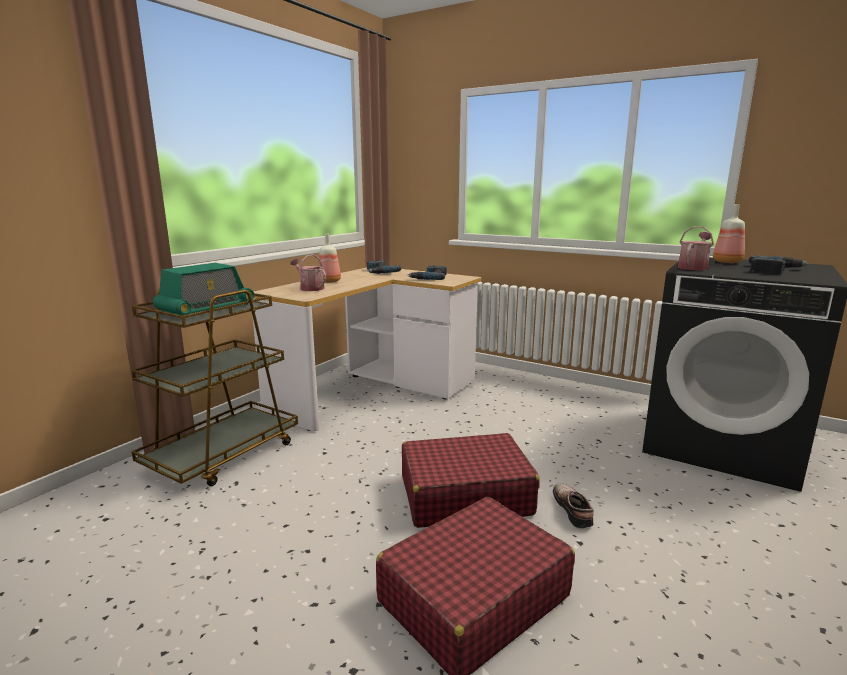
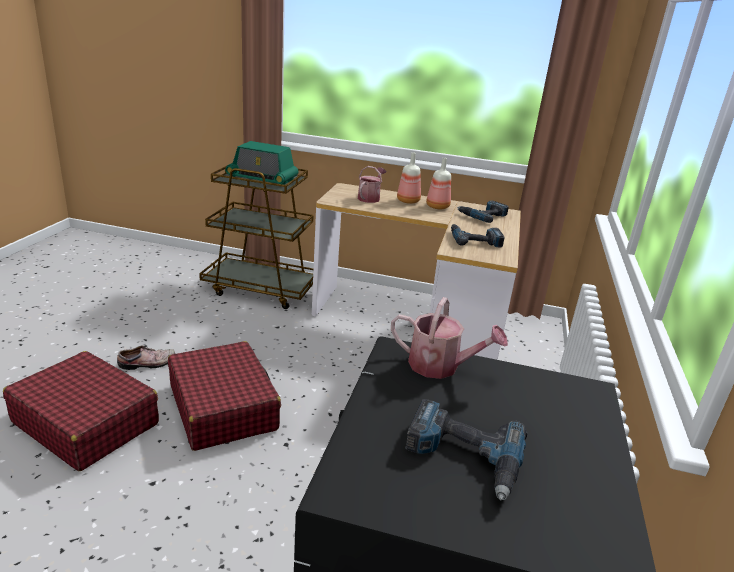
camera: 70 degrees right, 10 degrees up
(574, 509) = (207, 481): shoe -> shoe (147, 364)
(728, 262) = (549, 420): bottle -> bottle (437, 207)

